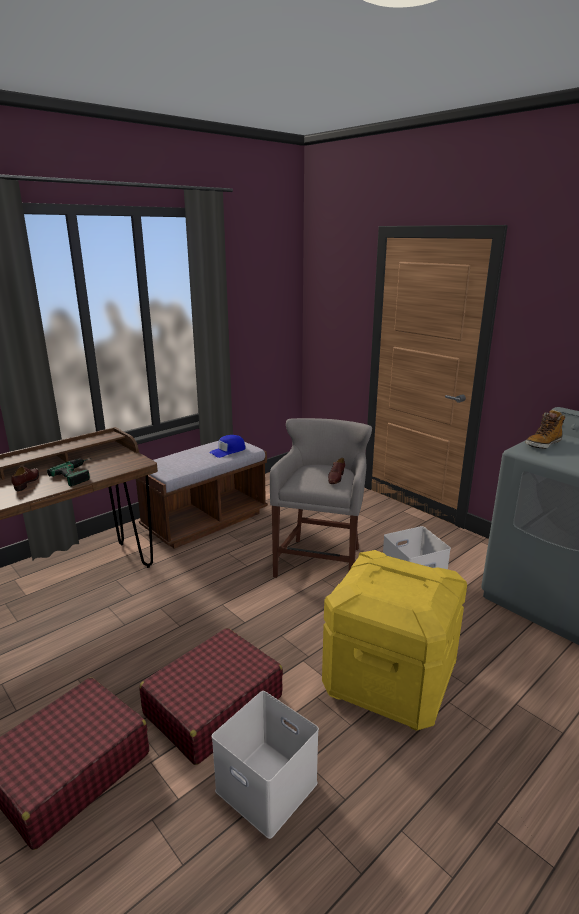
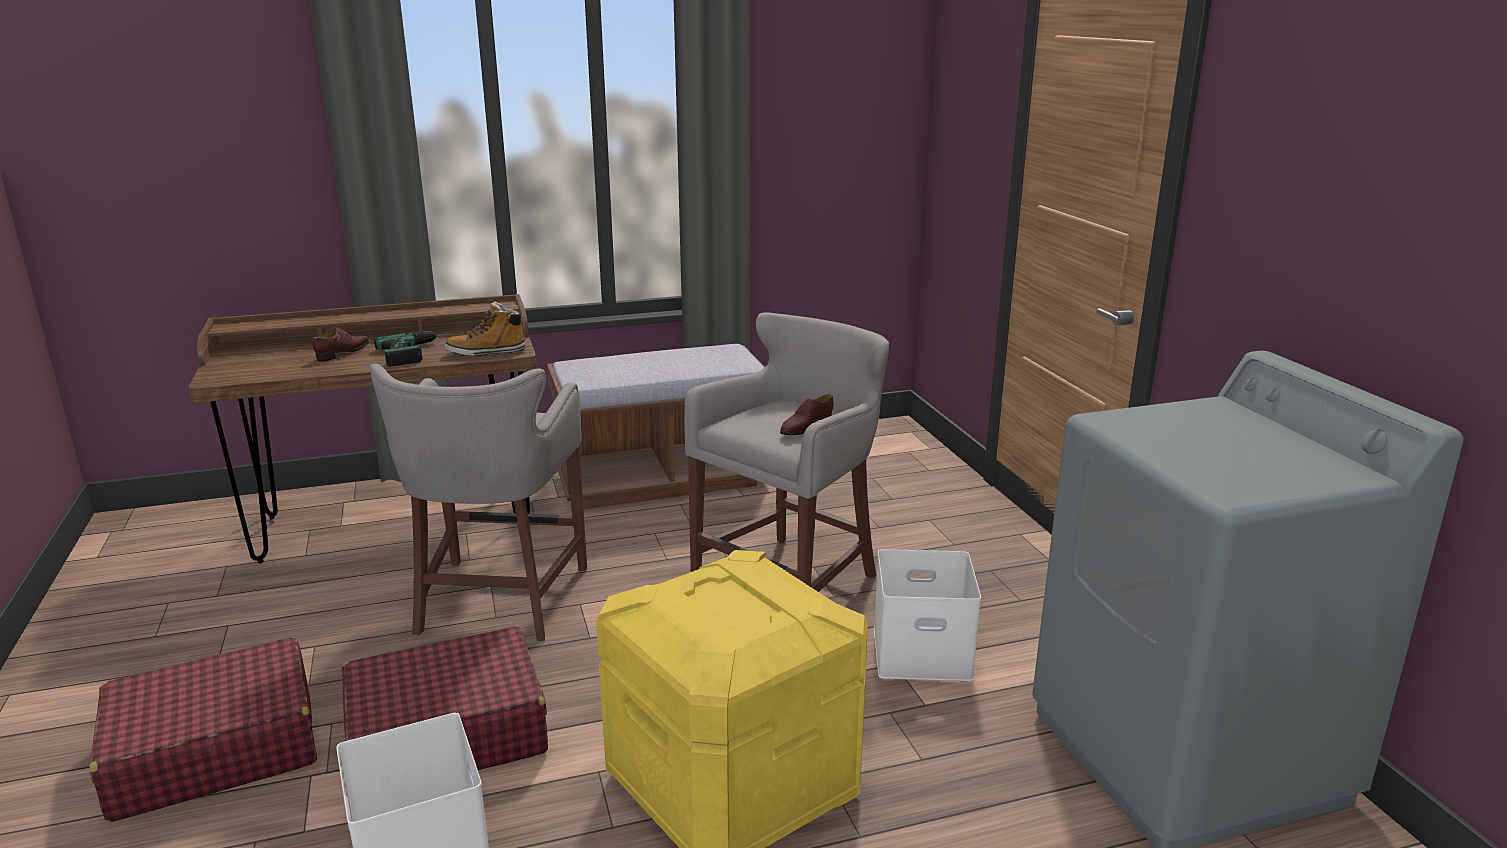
camera: 25 degrees right, 0 degrees up
(173, 616) = (498, 602): none -> grey stool
(228, 451) = (703, 363): blue cap -> none
(543, 444) = (1168, 417): boot -> boot (487, 352)

